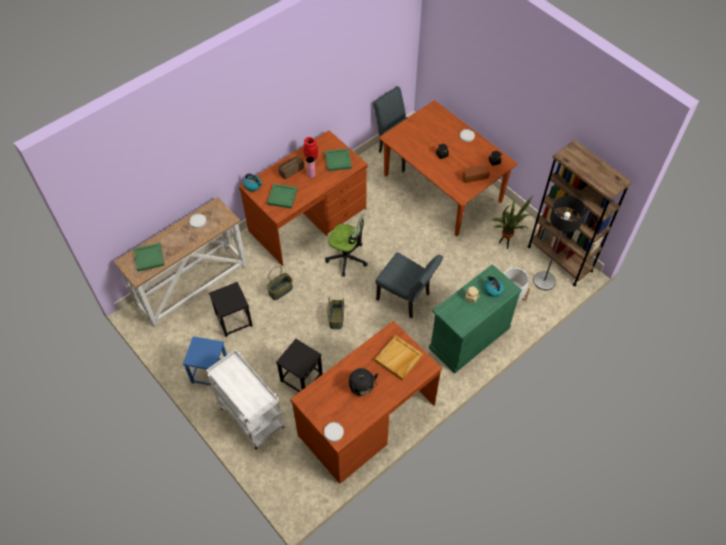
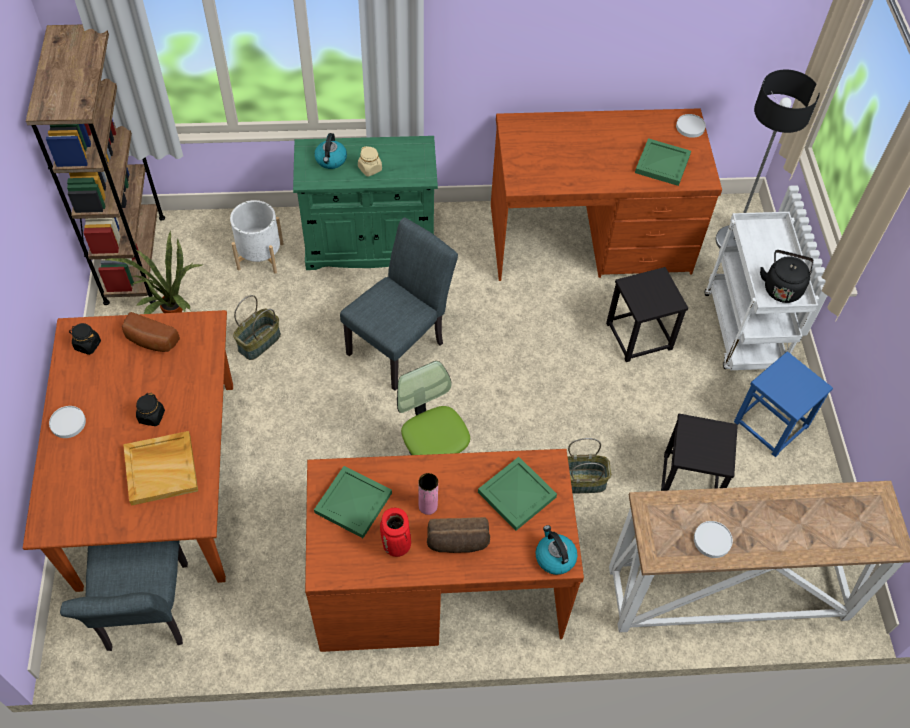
camera: 145 degrees left, 0 degrees up
(149, 258) = (843, 521): green tray -> green tray (663, 163)
(336, 318) = (527, 383): basket -> basket (259, 343)
(362, 387) = (616, 148): black kettle -> black kettle (782, 287)
(398, 358) = (541, 151): beige tray -> beige tray (162, 469)
(406, 298) = (401, 344): grey chair -> grey chair turned 60 degrees clockwise
(544, 281) = (193, 246): floor lamp -> floor lamp (734, 241)

